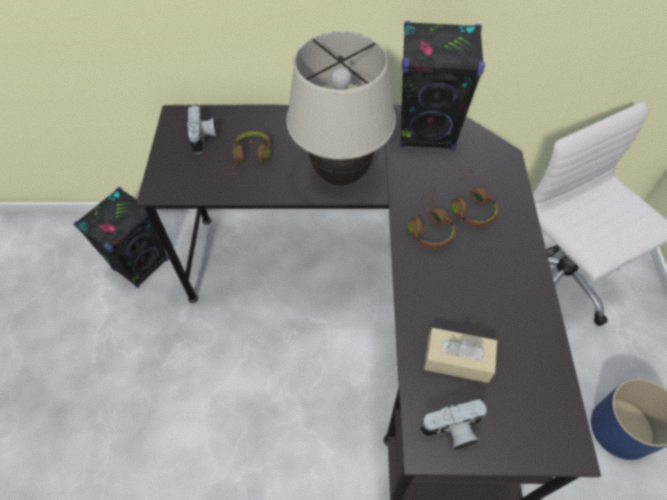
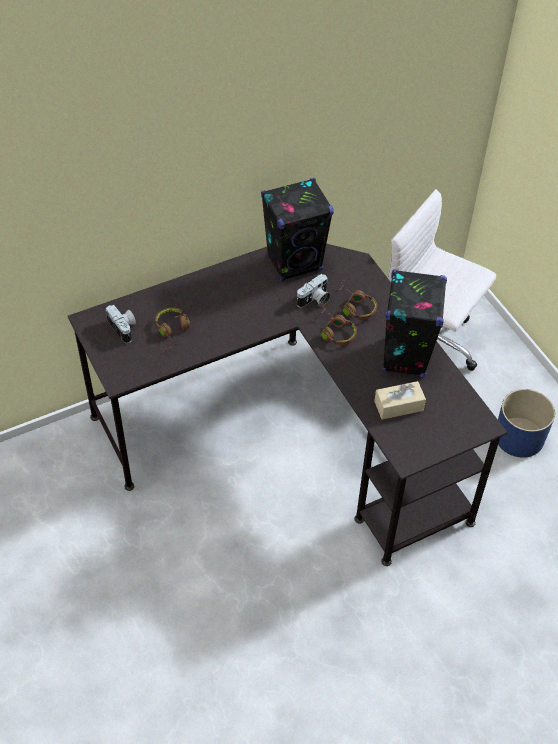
camera: 30 degrees left, 5 degrees down
(141, 264) = (58, 479): black speaker -> black speaker (405, 356)
(340, 175) = (250, 318): beige table lamp -> none
(452, 431) = (417, 445): camera -> camera (314, 300)

